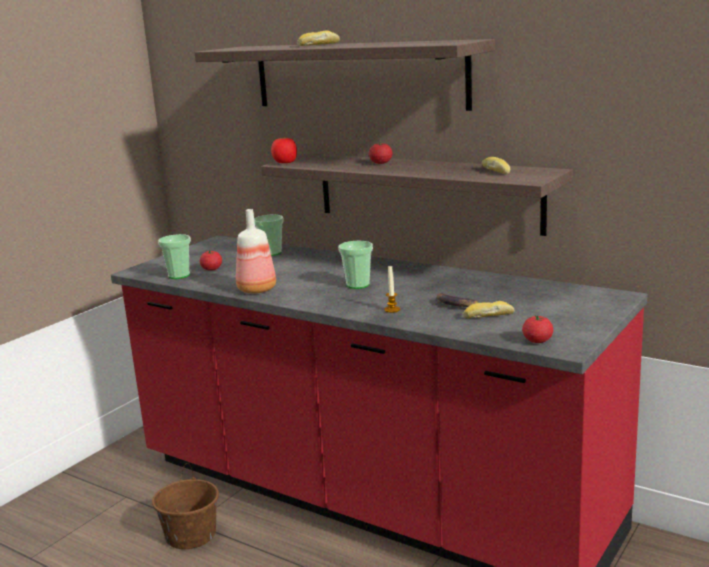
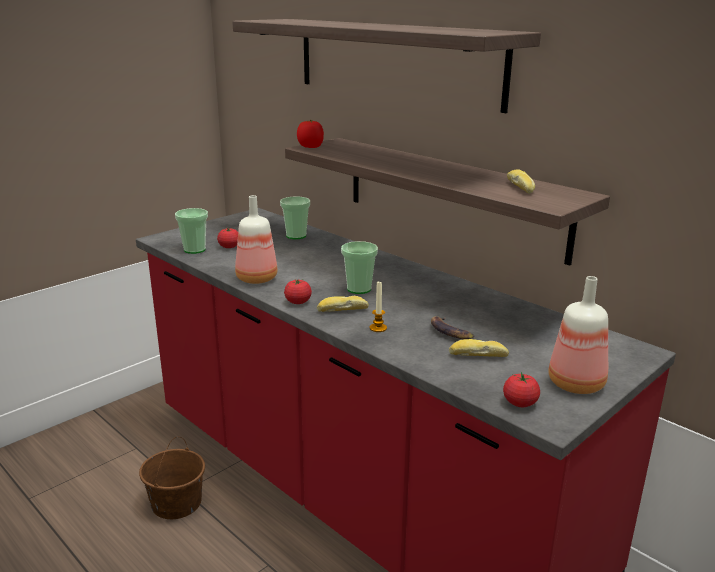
camera: 10 degrees right, 5 degrees up
(318, 44) = (355, 23): bread -> bread (342, 310)
(381, 163) = (404, 160): tomato -> tomato (298, 302)
(577, 323) = (577, 384): none -> bottle

